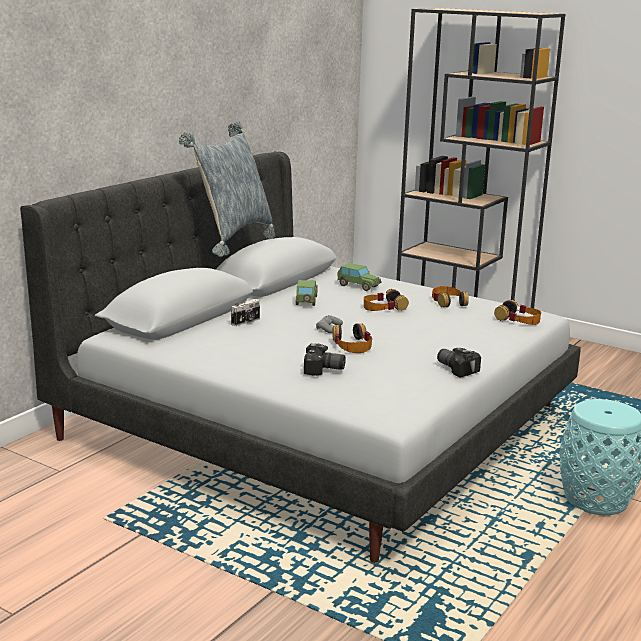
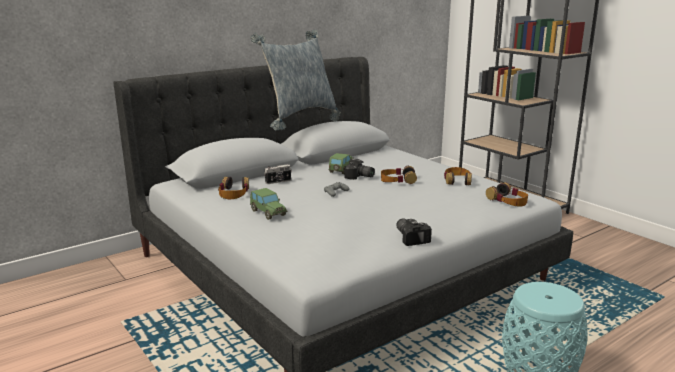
camera: 20 degrees right, 0 degrees up
(324, 370) = (294, 226): camera -> camera (359, 177)
(352, 345) = (339, 208): headphones -> headphones (234, 193)
(358, 286) = (394, 162): toy car -> toy car (268, 213)

